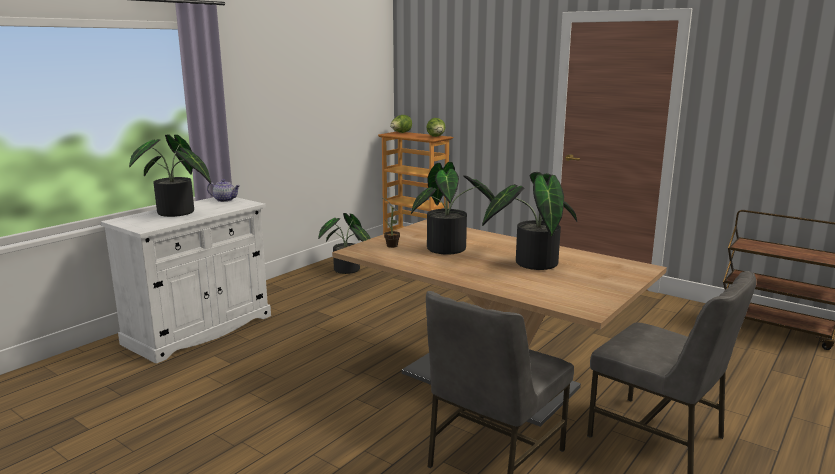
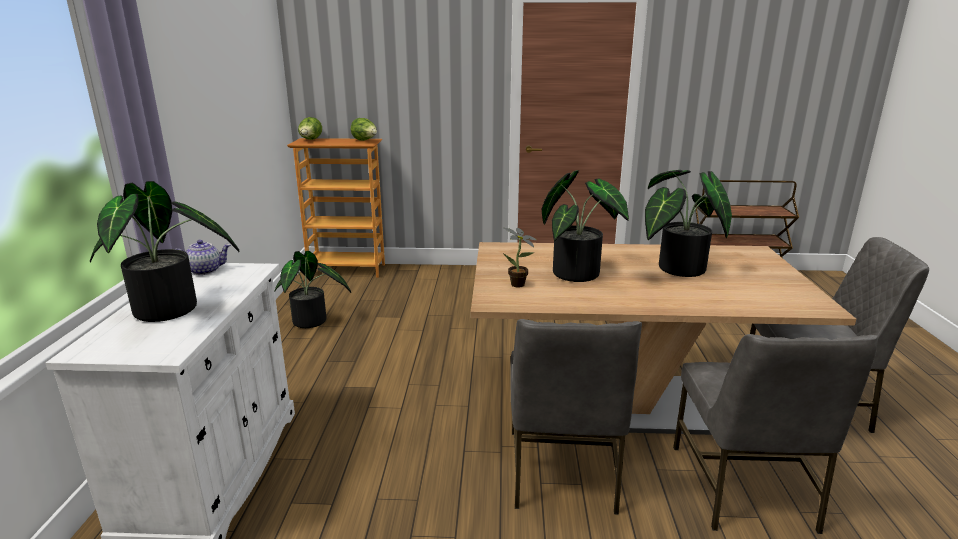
camera: 35 degrees left, 5 degrees up
(379, 398) = (562, 471): none -> grey chair

